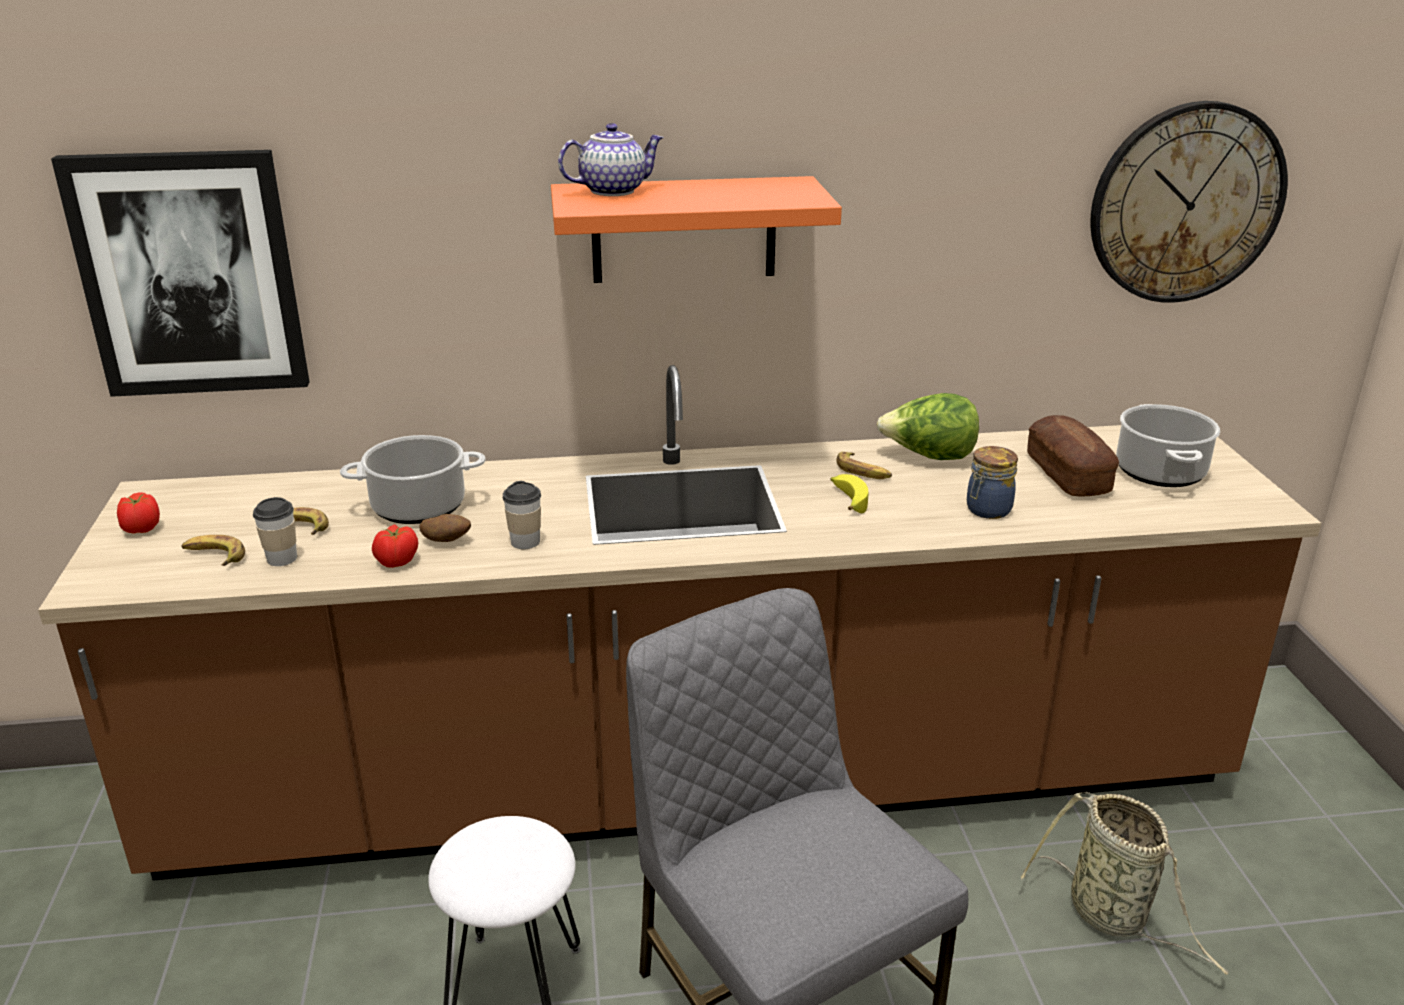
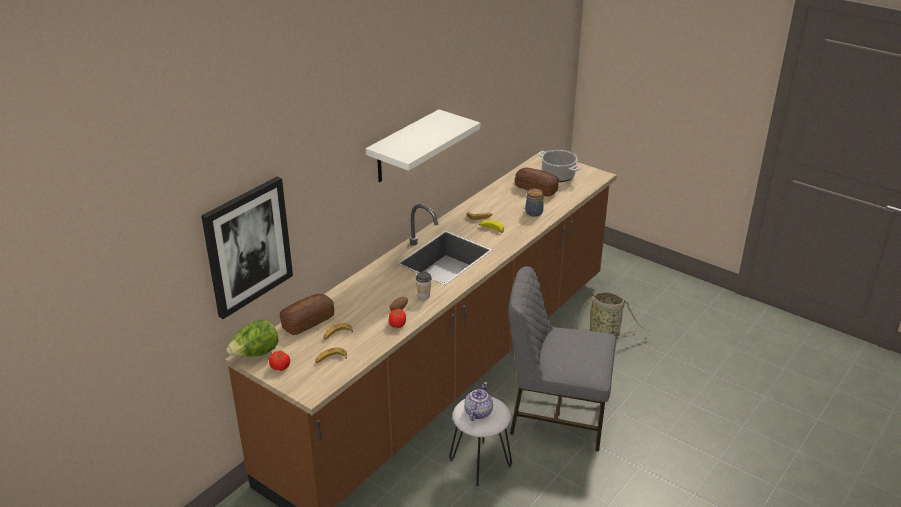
camera: 45 degrees left, 5 degrees up
(282, 558) = (356, 346): cup -> none
(302, 490) = (308, 322): none -> bread
(417, 507) = (364, 304): cooking pot -> none
(613, 190) = (396, 143): teapot -> teapot (477, 412)
(684, 230) = (404, 147): orange shelf -> white shelf
(929, 457) = (489, 201): lettuce -> lettuce (255, 354)
(1186, 203) = (531, 74): wall clock -> none

